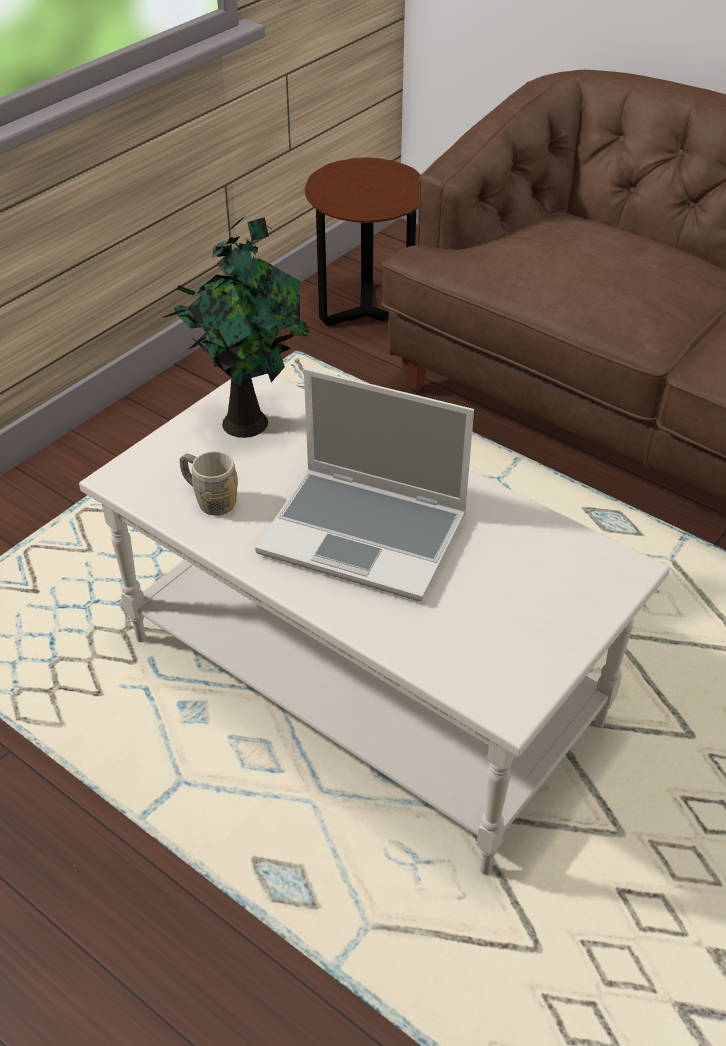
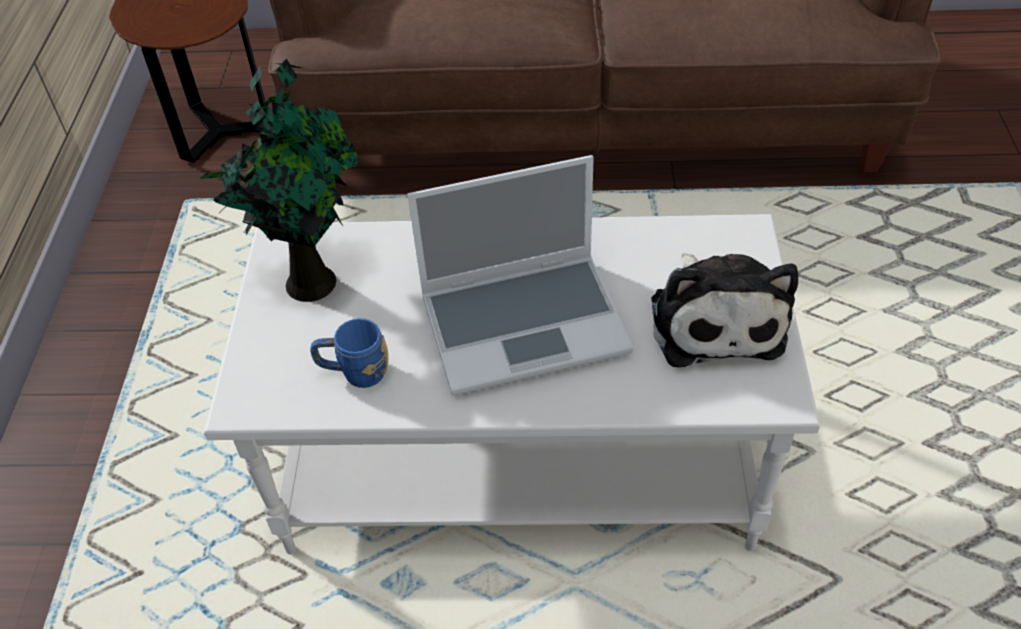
camera: 35 degrees left, 5 degrees up
(210, 500) = (354, 373): grey mug -> blue mug
(521, 618) = (715, 319): none -> plush toy

